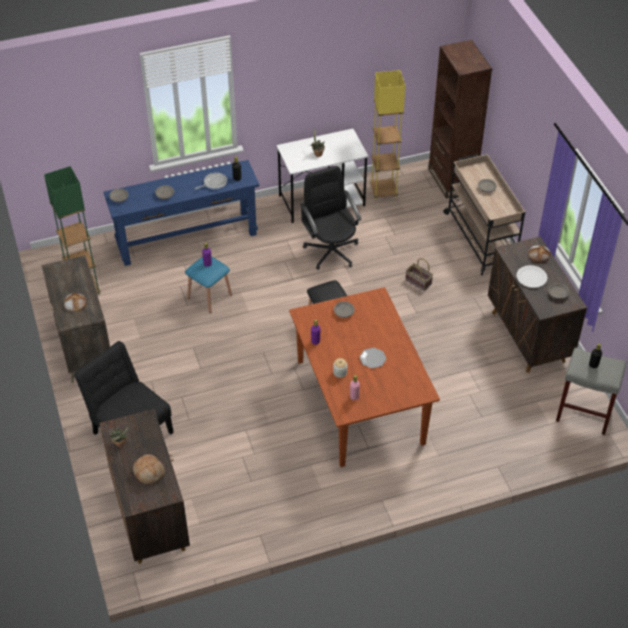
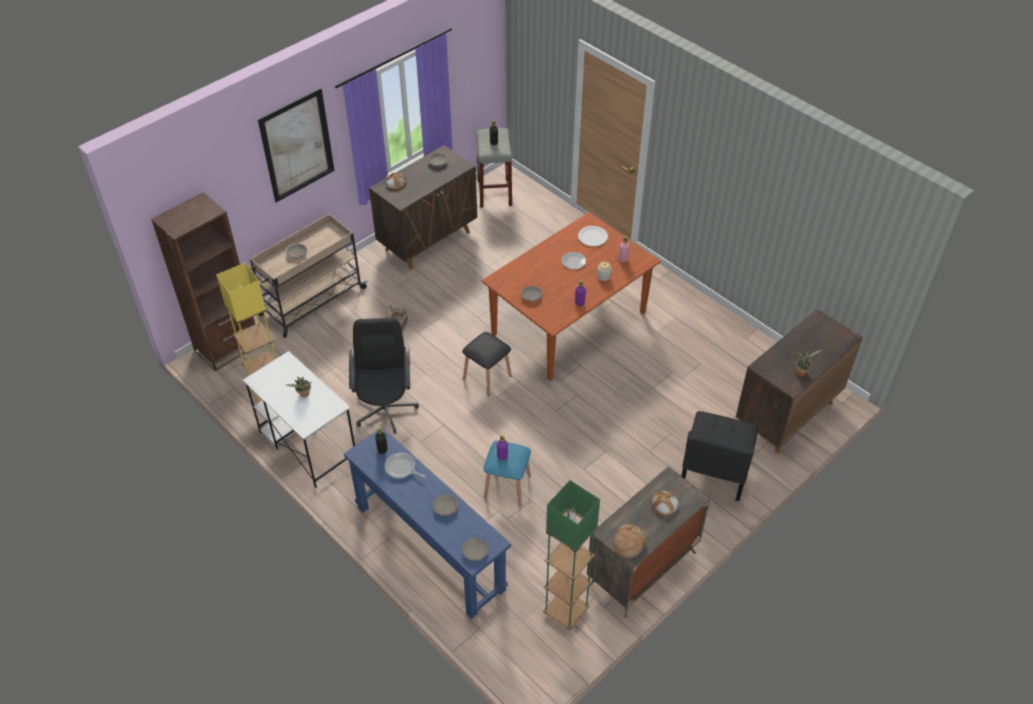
camera: 115 degrees left, 0 degrees up
(149, 472) = (811, 340): bread -> bread (628, 543)
(331, 250) = (385, 408): black office chair -> black office chair turned 135 degrees clockwise
(531, 277) = (426, 181): white plate -> white plate (592, 237)
(537, 133) = (297, 146): none -> picture

